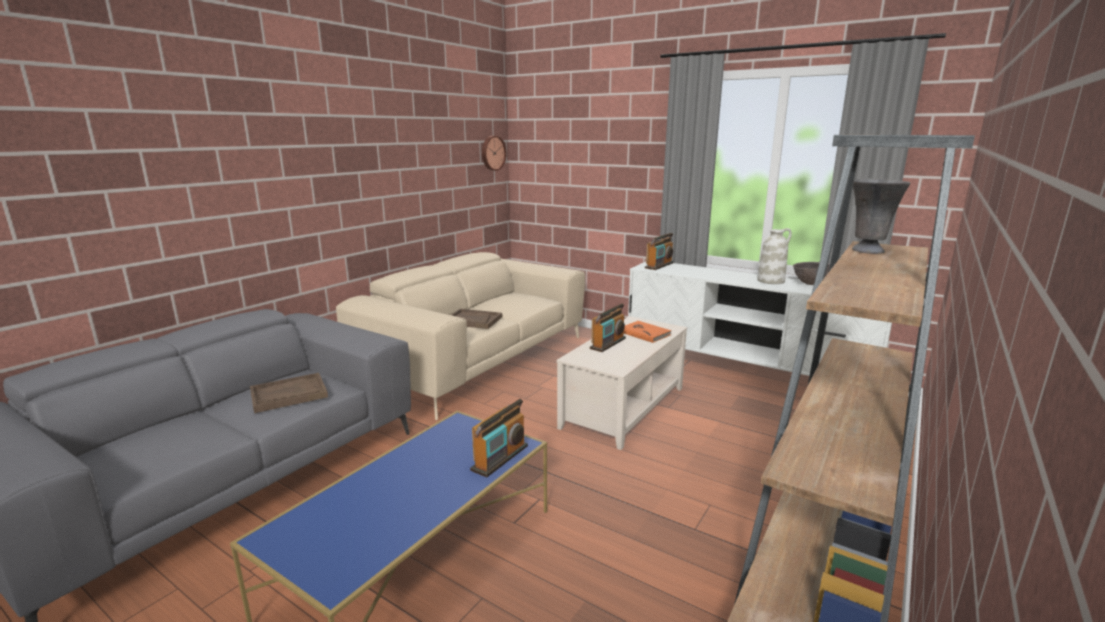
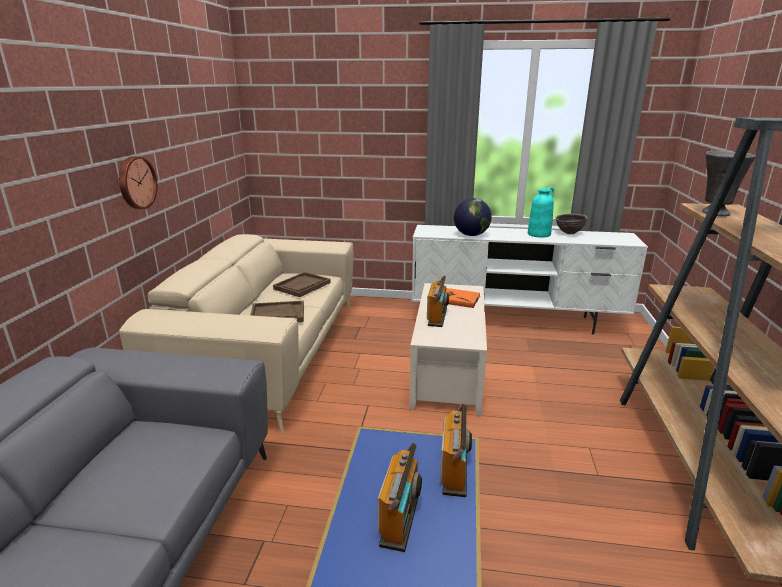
camera: 25 degrees left, 5 degrees up
(288, 394) = (150, 464): brown tray -> brown tray (302, 286)
(492, 153) = (230, 123): wall clock -> wall clock (136, 182)
(659, 265) = (434, 230): radio -> radio (400, 517)
(692, 273) = (471, 235): none -> globe
(771, 281) = (539, 234): white vase -> turquoise vase

